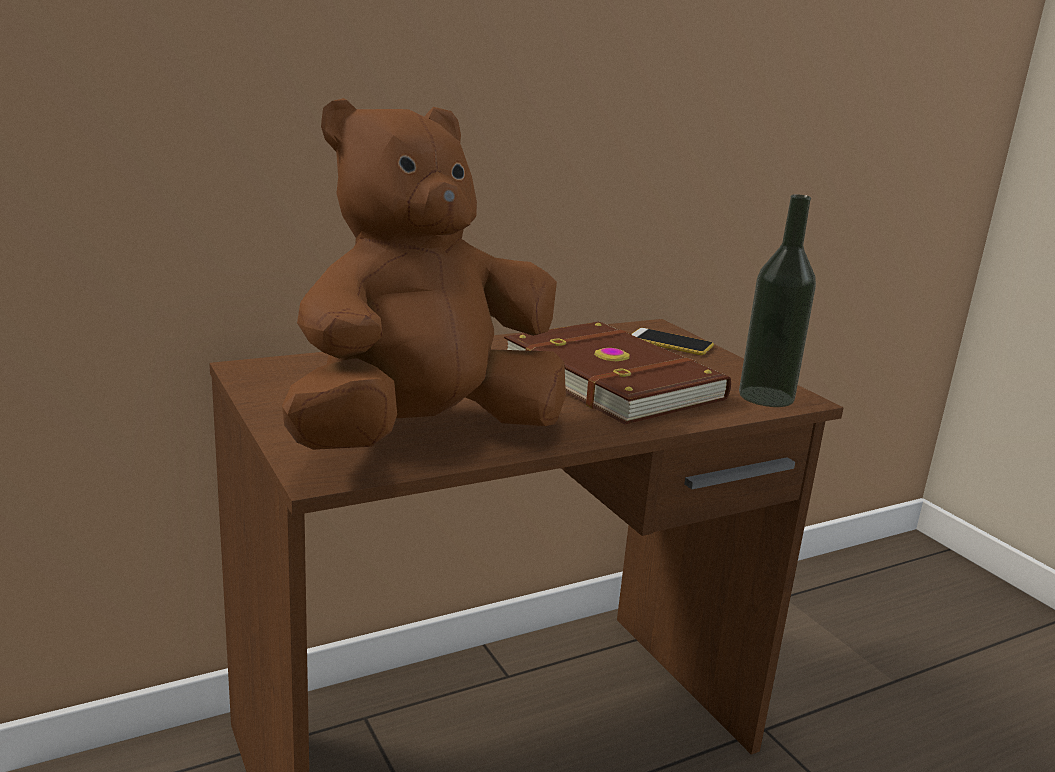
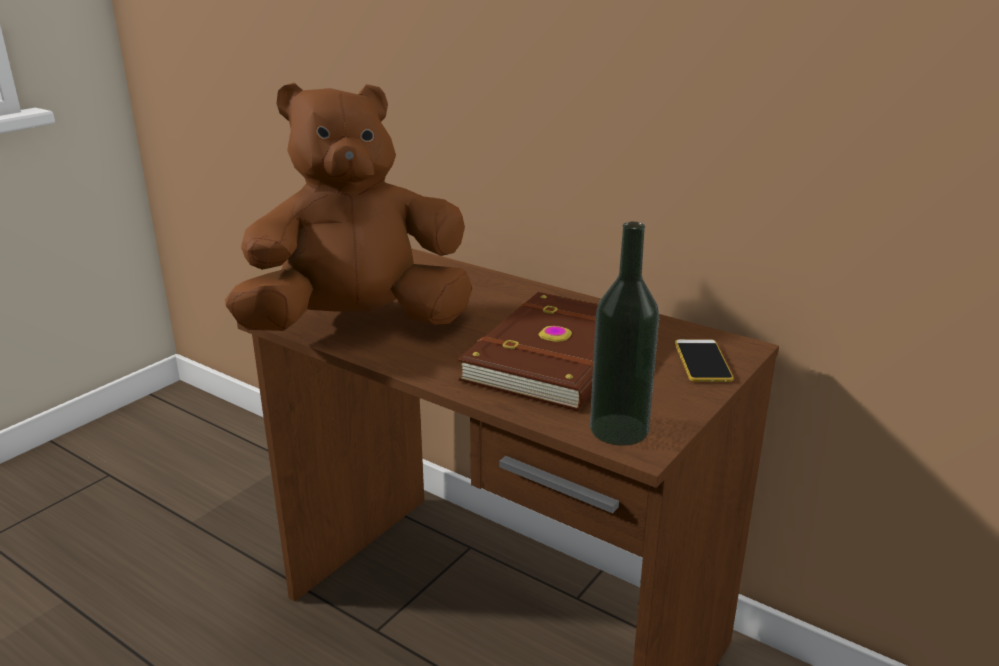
camera: 65 degrees right, 5 degrees up
(424, 435) = (358, 325): brown plush toy -> brown plush toy turned 45 degrees counterclockwise

